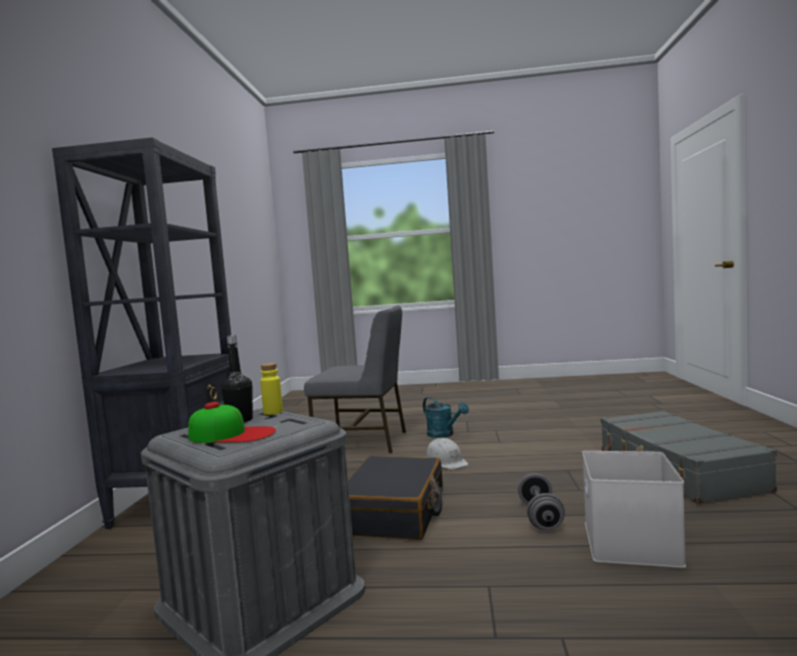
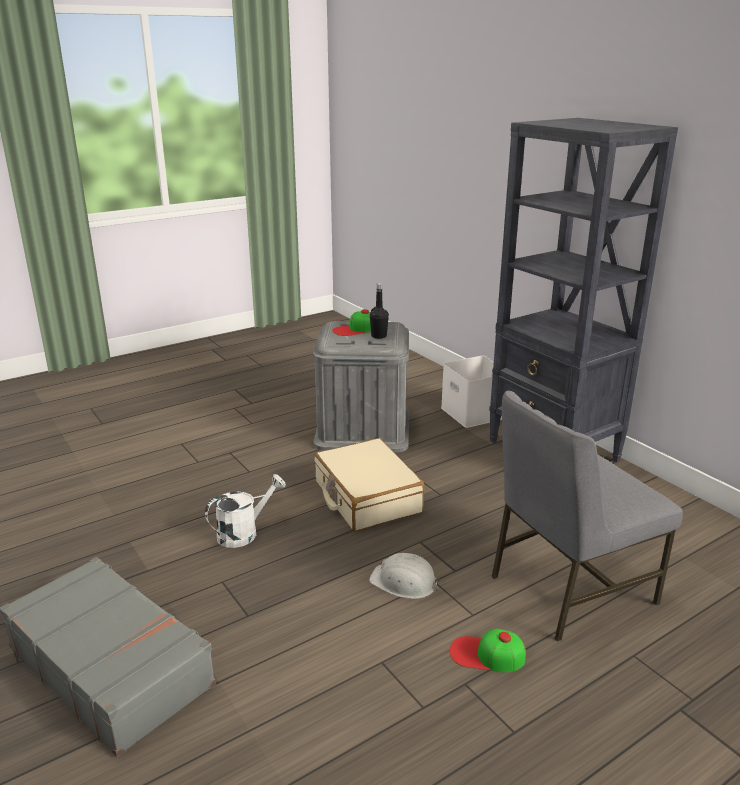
camera: 140 degrees right, 20 degrees up
(273, 412) = (377, 345): yellow bottle -> none
(394, 512) = (366, 497): black suitcase -> beige suitcase
(444, 435) = (487, 654): turquoise watering can -> cap
(540, 517) = (244, 532): grey dumbbell -> white watering can
(628, 541) = (168, 530): white storage box -> white storage box (475, 413)

